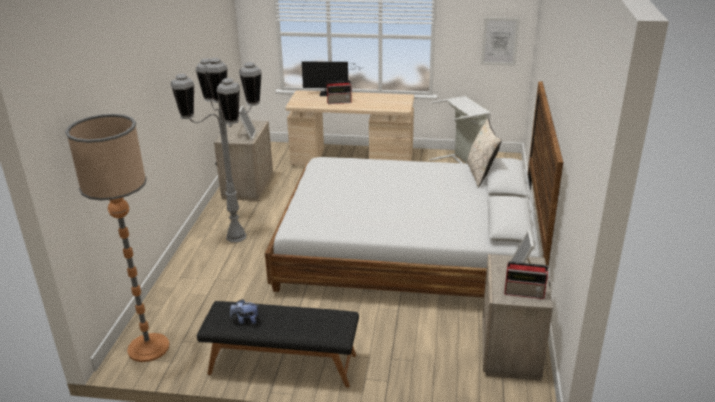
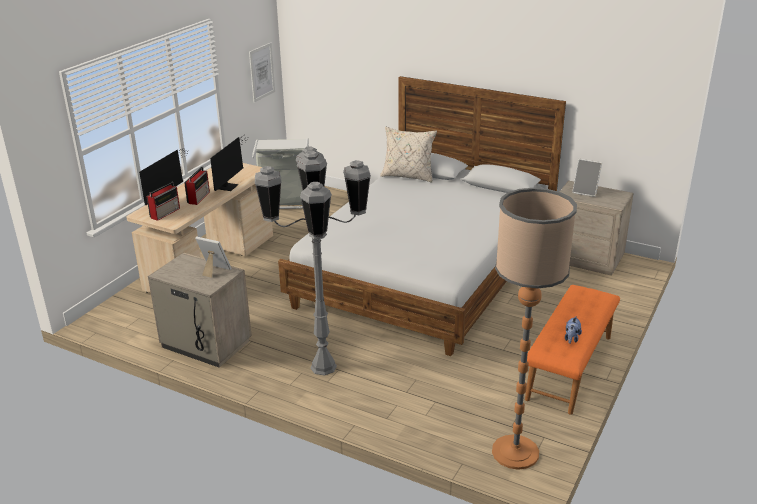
camera: 70 degrees left, 0 degrees up
(282, 364) = (570, 367): black bench -> orange bench
(367, 106) = (229, 185): none -> monitor
(525, 293) = (613, 196): radio -> radio (165, 213)

